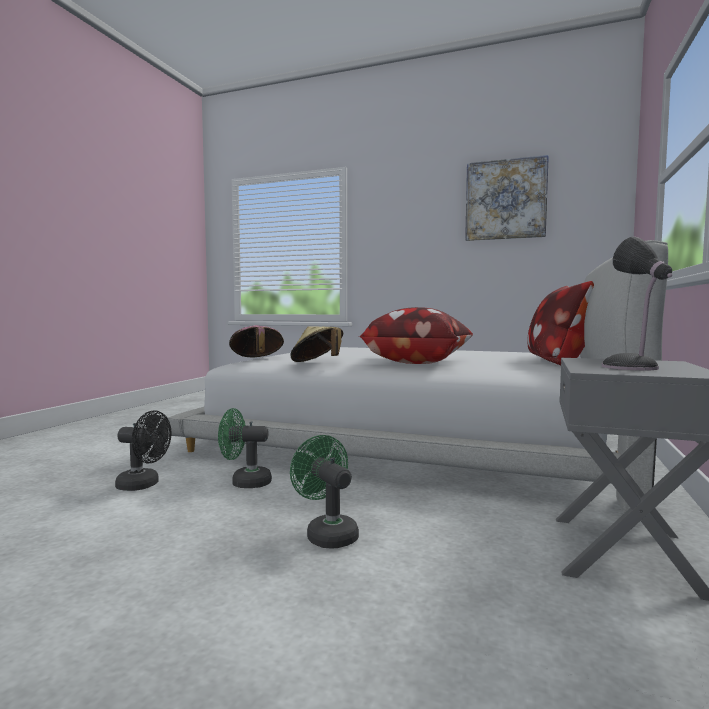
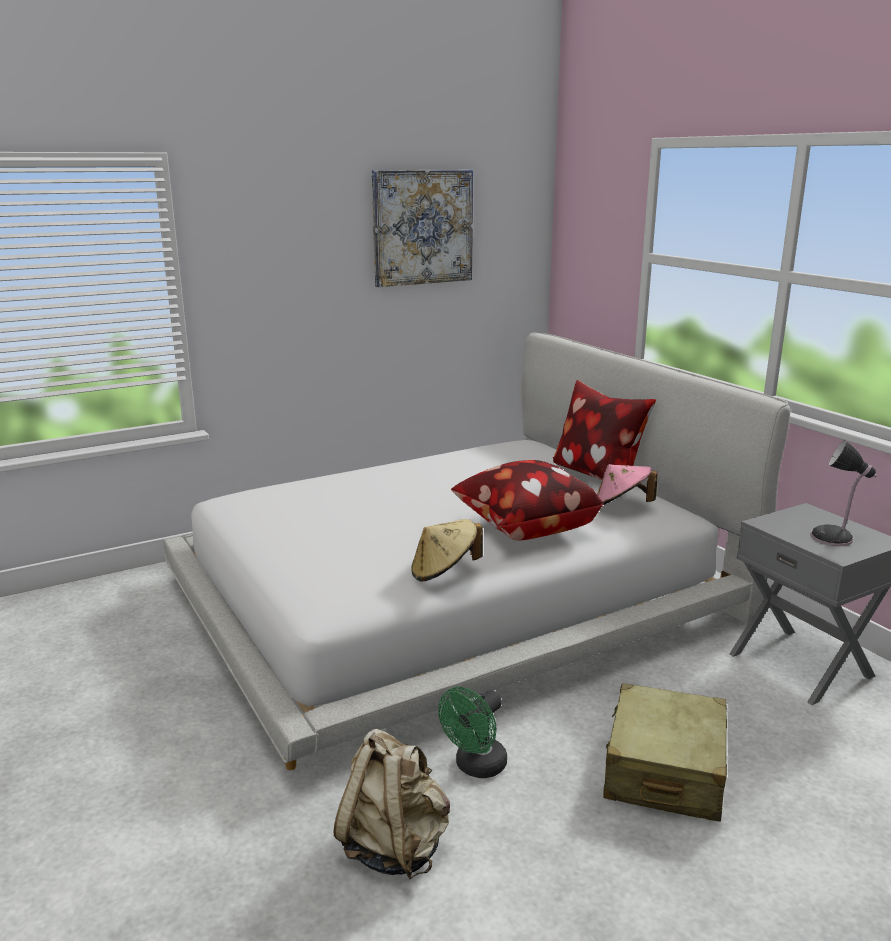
camera: 50 degrees left, 15 degrees up
(144, 485) = (395, 847): black fan -> beige backpack
(256, 359) = (332, 589): pink hat -> pink hat (621, 506)
(327, 534) = (664, 770): green fan -> beige suitcase

